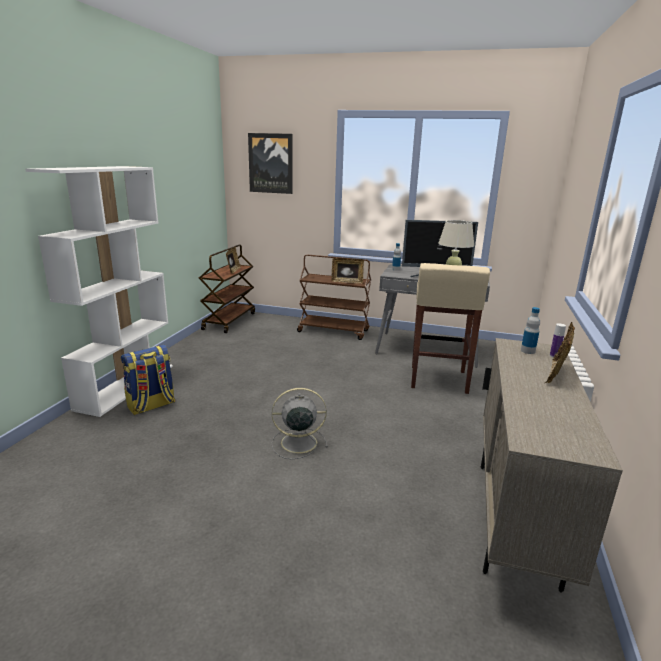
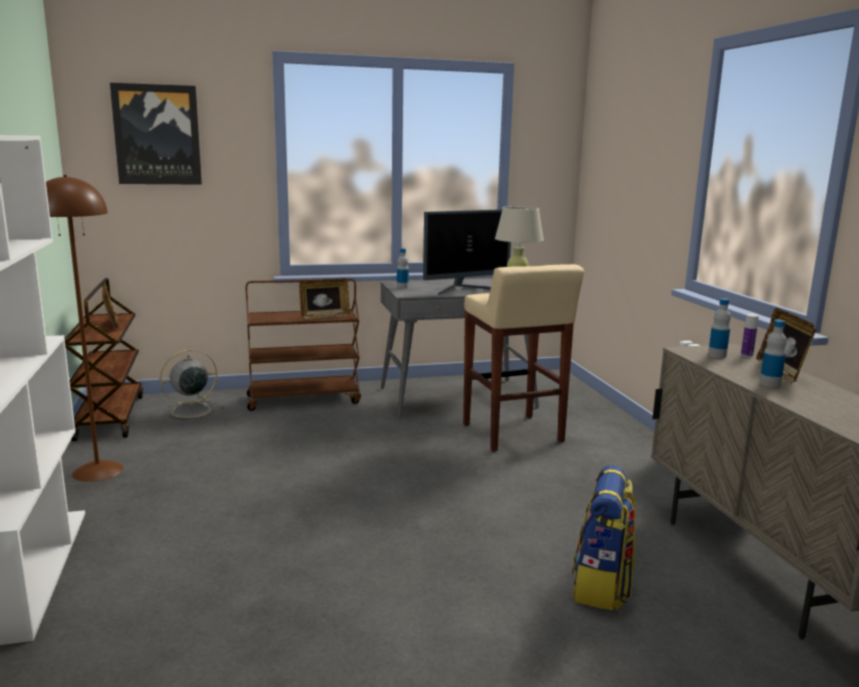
camera: 30 degrees left, 5 degrees down
(151, 406) = (122, 589): backpack -> backpack (602, 586)
(198, 347) = (98, 470): none -> brown floor lamp
(297, 443) = (430, 567): grey fan -> grey fan (189, 411)
(527, 379) = (770, 383): none -> bottle

